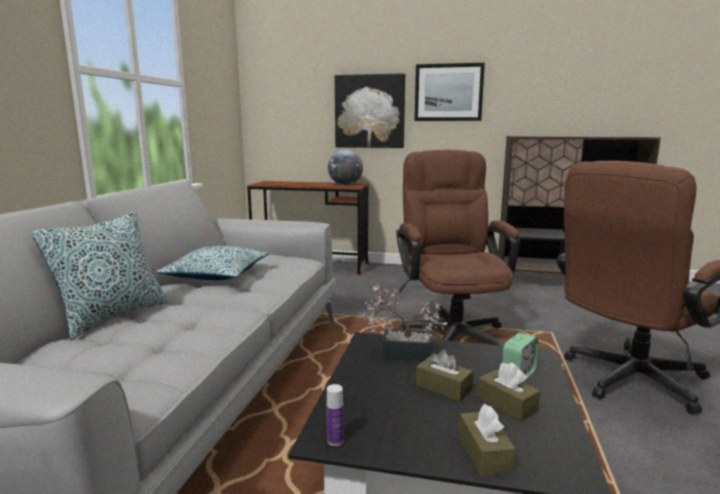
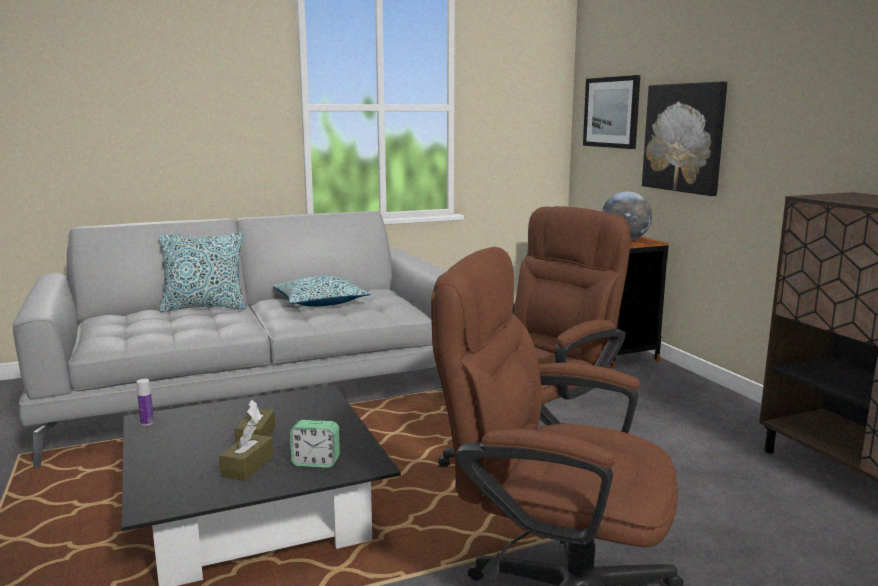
camera: 55 degrees right, 0 degrees up
(400, 351) = (312, 409): potted plant -> none
(448, 92) = (780, 111): picture -> picture (611, 112)
(484, 453) = (161, 471): brown tissue box -> none

